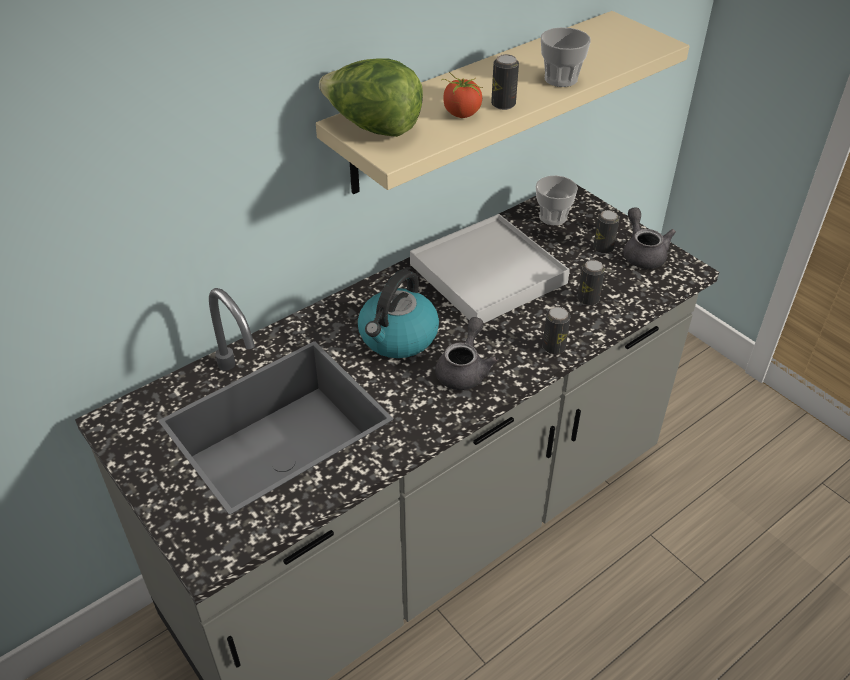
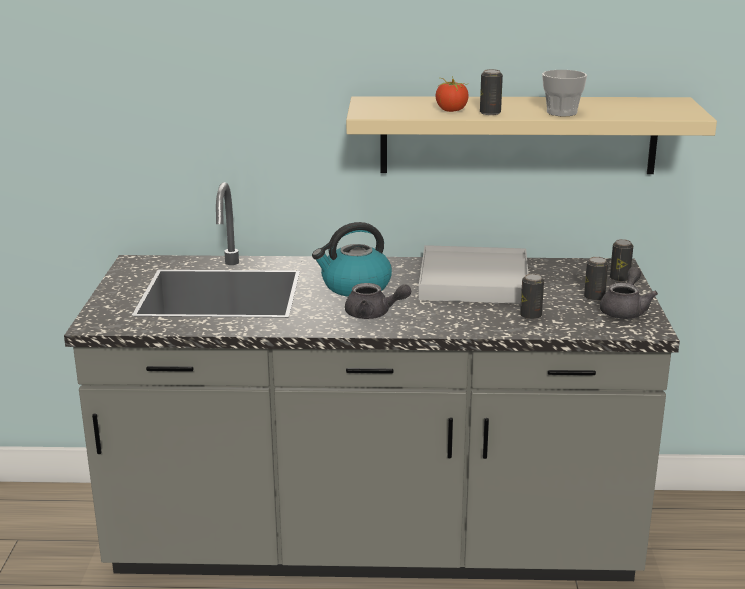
camera: 40 degrees right, 20 degrees down
(373, 128) = (380, 104): lettuce -> none
(464, 369) = (373, 314): grey teapot -> grey teapot turned 45 degrees clockwise
(553, 217) = (581, 271): cup -> none
(553, 347) = (458, 327): can -> can (619, 279)

